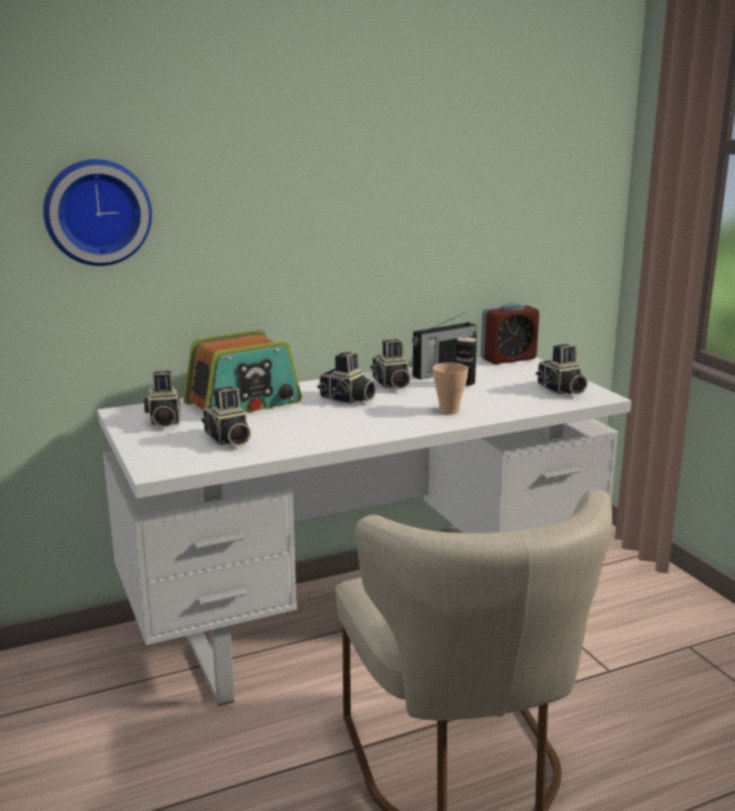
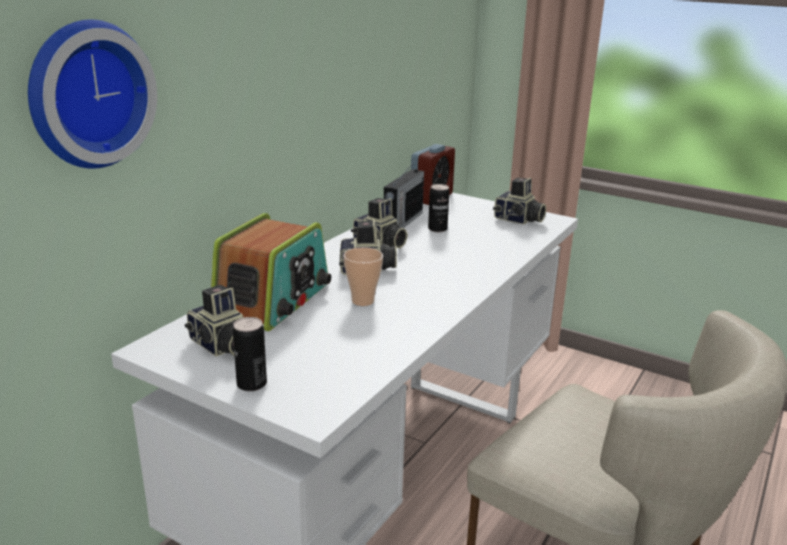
camera: 35 degrees left, 5 degrees up
(147, 445) = (251, 384): none -> can
(227, 439) = (328, 350): camera -> none
(449, 410) = (470, 260): cup -> cup (363, 301)

